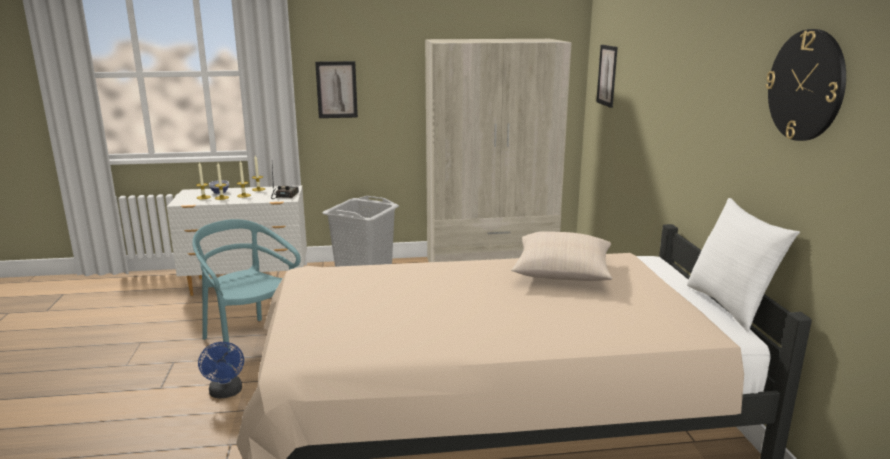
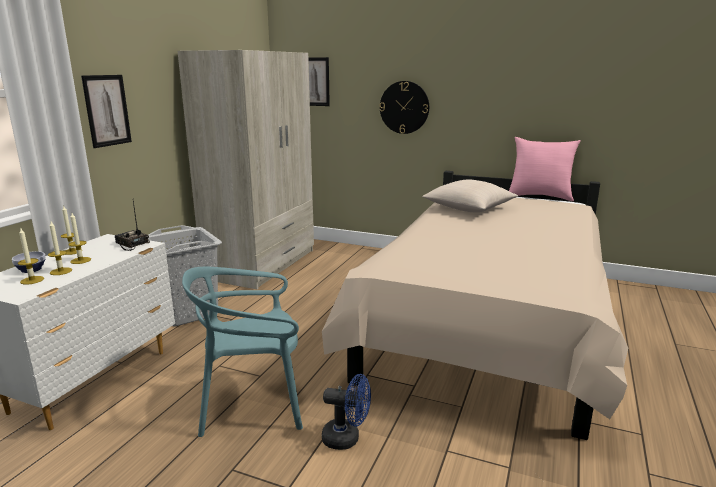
camera: 60 degrees left, 0 degrees up
(730, 305) = (539, 196): white pillow -> pink pillow
(806, 85) = (571, 61): wall clock -> wall clock (404, 107)

